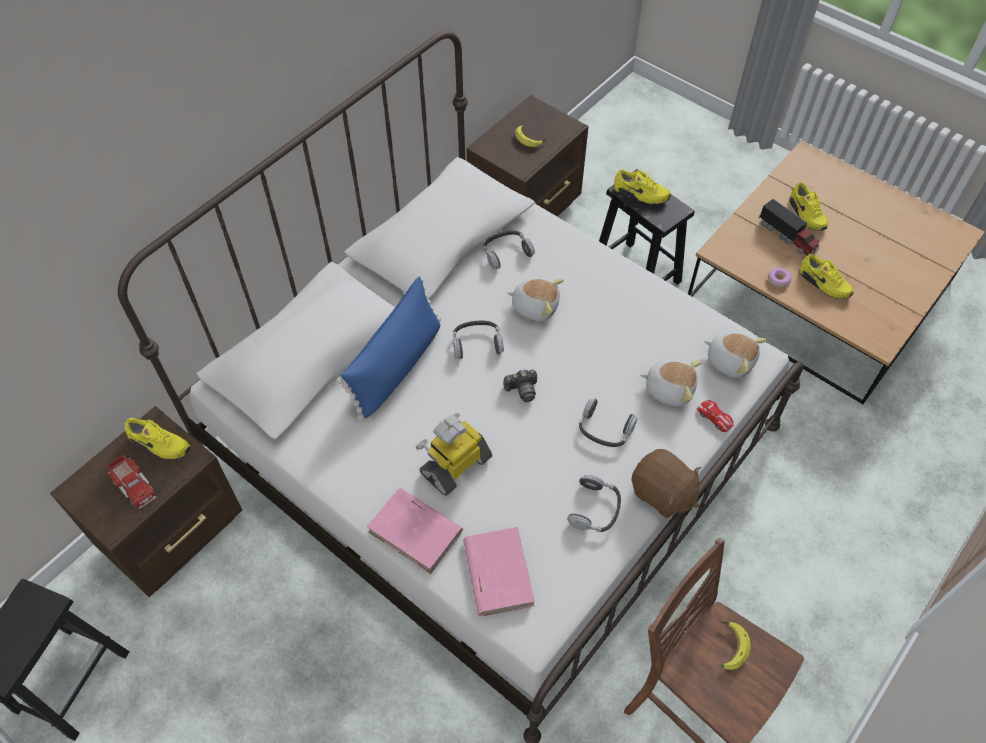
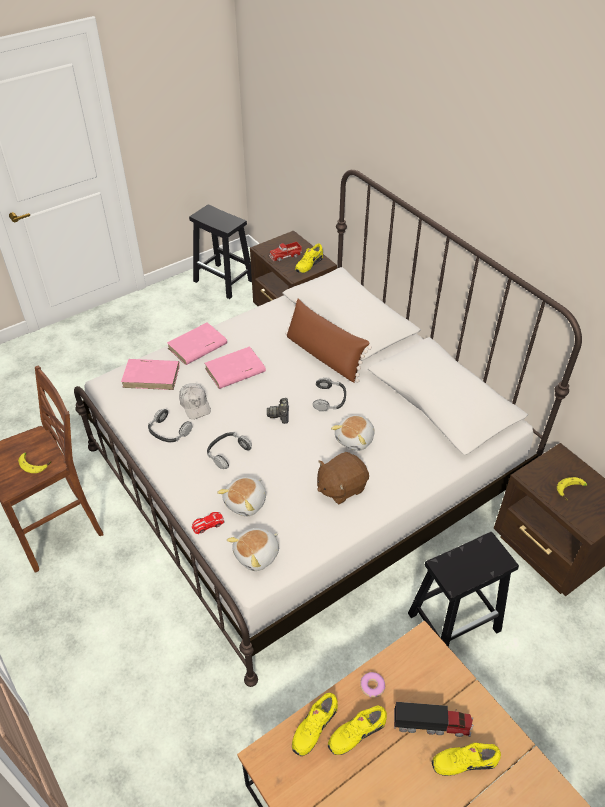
camera: 105 degrees right, 10 degrees down
(397, 366) = (324, 356): blue pillow -> brown pillow
(455, 465) = (234, 371): toy robot -> pink book
(506, 252) = (416, 433): headphones -> none
(536, 493) = (195, 404): none -> white cap
(641, 194) = (479, 556): yellow shoe -> yellow shoe (313, 727)
(662, 493) = (161, 471): brown plush toy -> brown plush toy (341, 487)
(788, 236) = (432, 724): toy truck -> toy truck turned 150 degrees counterclockwise

